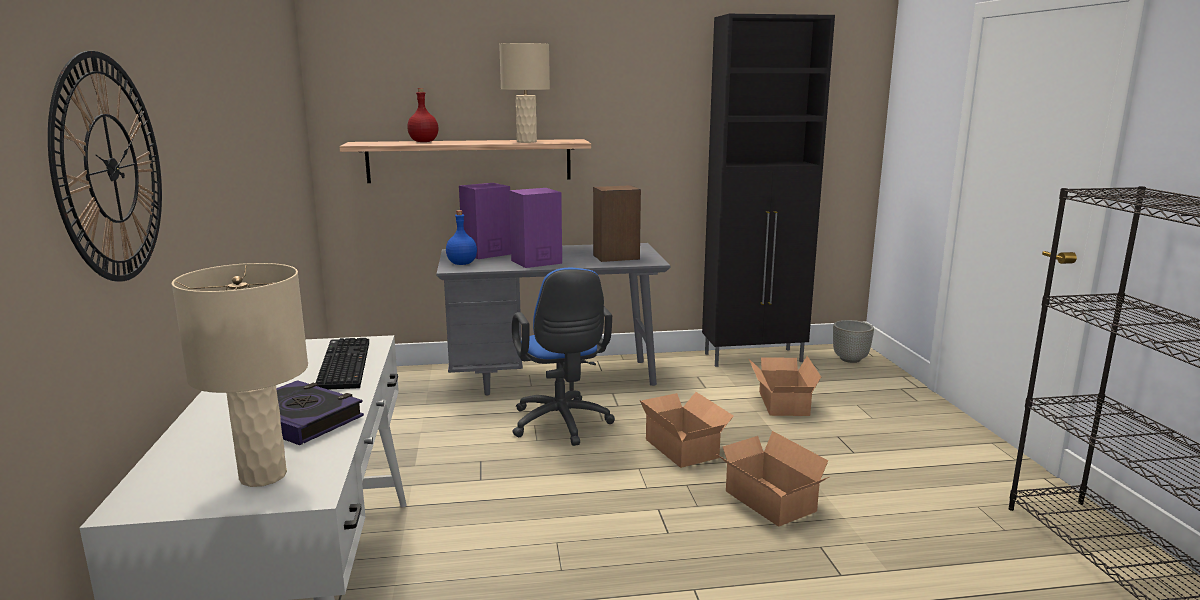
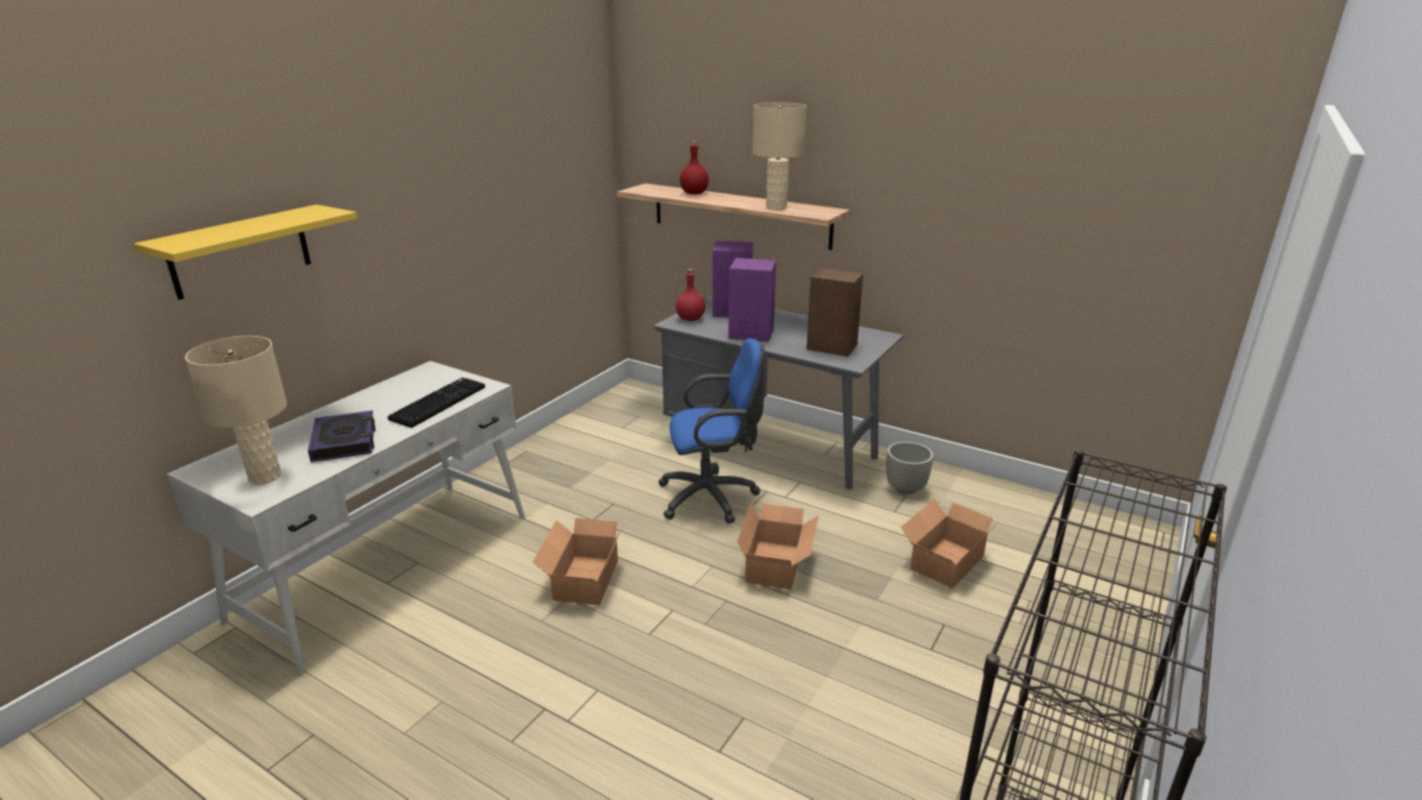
camera: 40 degrees right, 10 degrees up
(111, 169) = (240, 251): wall clock -> yellow shelf
(461, 264) = (690, 319): blue bottle -> red bottle
(562, 425) = (713, 497): blue office chair -> blue office chair turned 120 degrees counterclockwise
(754, 358) = (1003, 497): black cabinet -> none
(769, 503) = (765, 654): cardboard box -> cardboard box (582, 581)
(850, 359) = (1121, 543): grey planter -> grey planter (906, 488)

